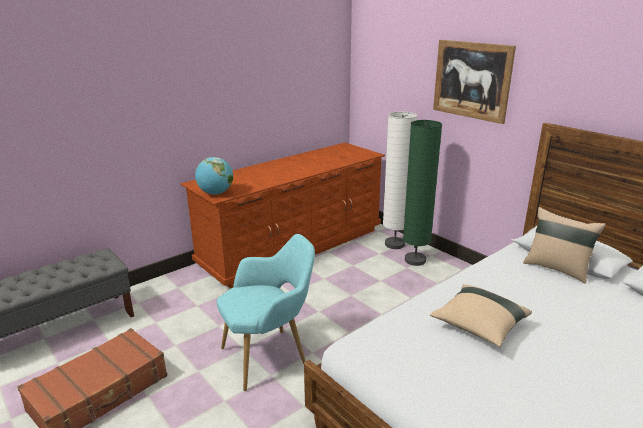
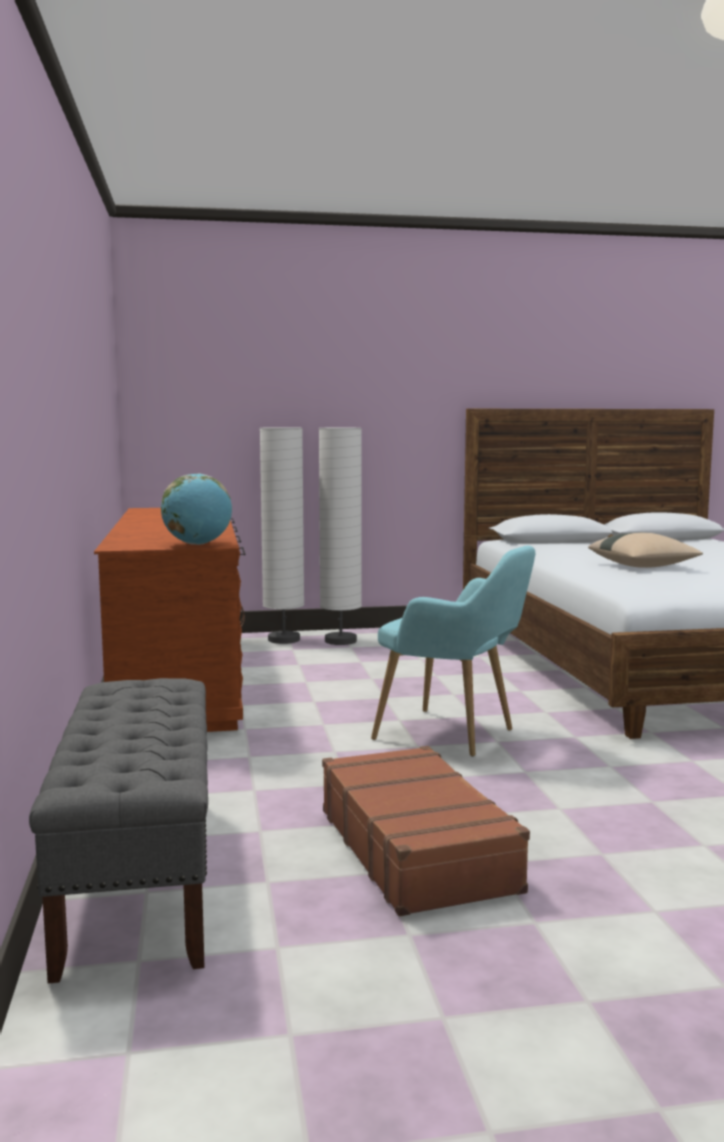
camera: 60 degrees left, 15 degrees down
(269, 356) = (453, 735): turquoise armchair -> turquoise armchair turned 120 degrees clockwise
(415, 260) = (340, 641): green floor lamp -> white floor lamp
(471, 80) = (357, 373): picture -> none
(557, 268) = (566, 544): beige pillow -> none

